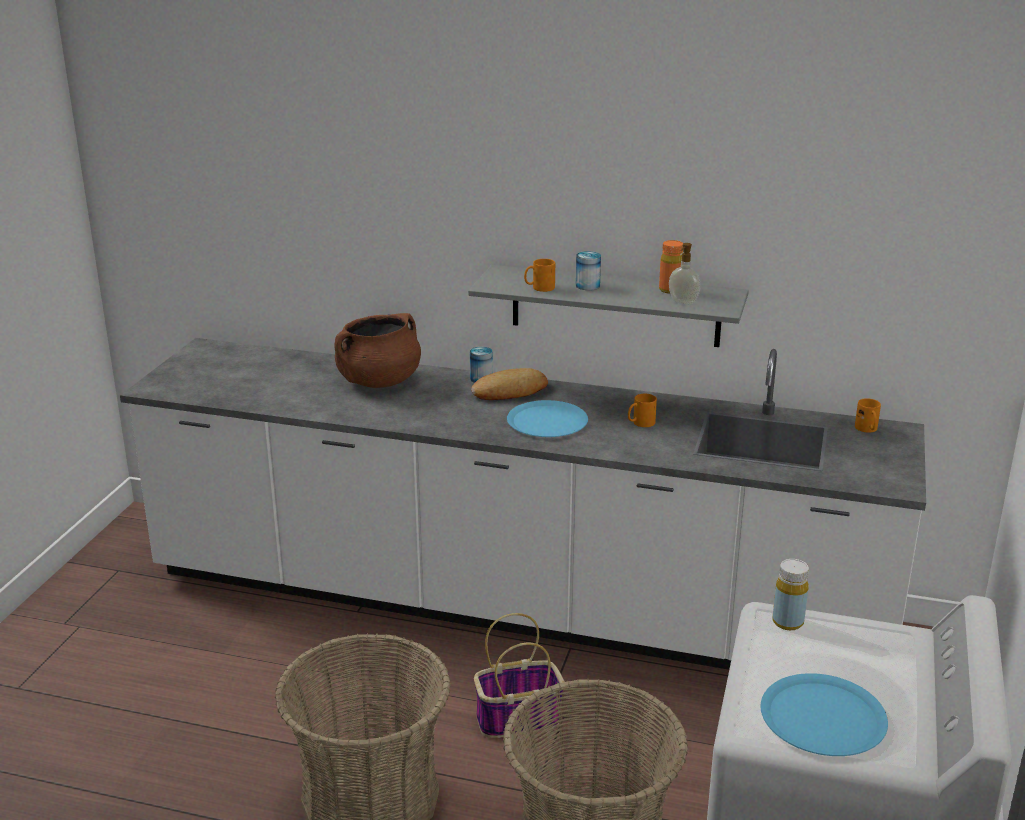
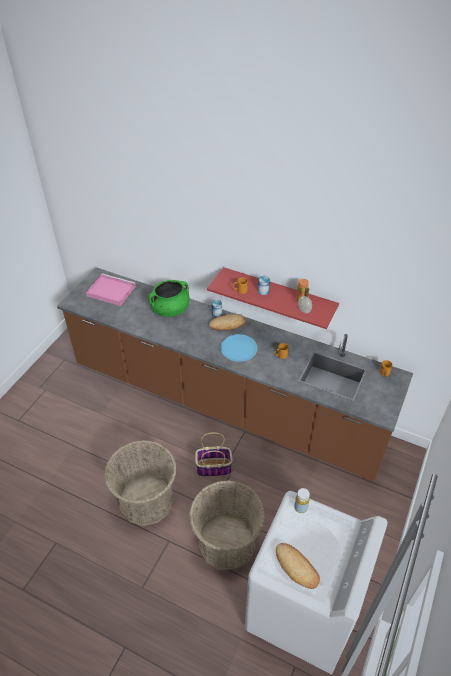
camera: 10 degrees right, 20 degrees up
(237, 366) = (110, 291): none -> pink tray
(379, 381) = (170, 310): brown cooking pot -> green cooking pot
(512, 607) = (225, 404): white counter -> brown counter
(615, 306) = (278, 295): grey shelf -> red shelf
(823, 717) = (296, 567): blue plate -> bread

